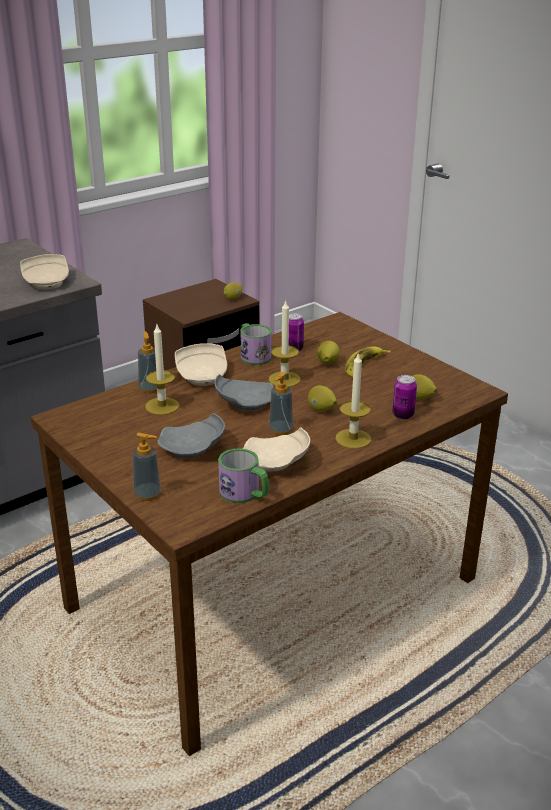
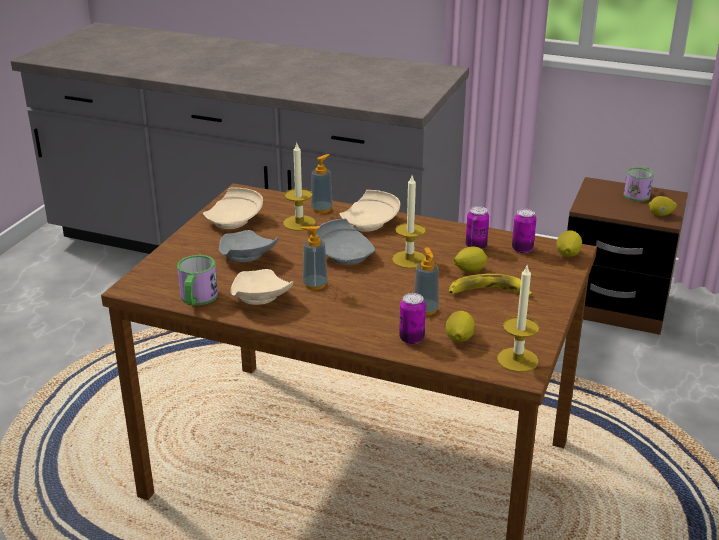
camera: 60 degrees right, 0 degrees up
(47, 282) = (395, 101): beige plate -> beige plate (235, 220)
(147, 494) = (163, 260): soap dispenser -> soap dispenser (425, 310)
(253, 355) = (437, 232): mug -> mug (638, 193)
(316, 335) = (522, 249): none -> can
(321, 410) = (373, 293): lemon -> lemon (567, 255)
(353, 439) = (336, 324): candle -> candle (517, 360)

